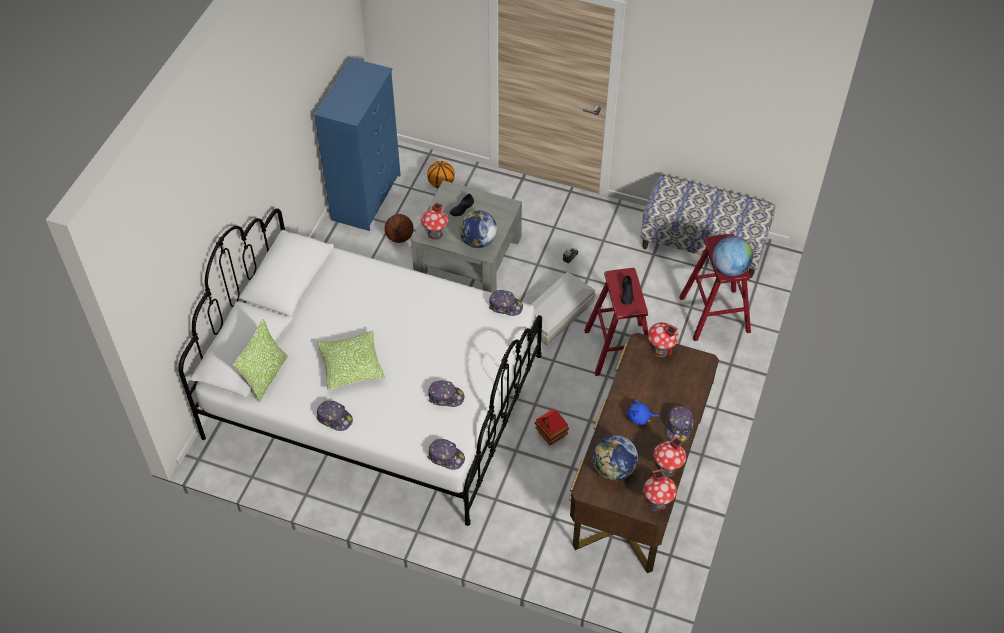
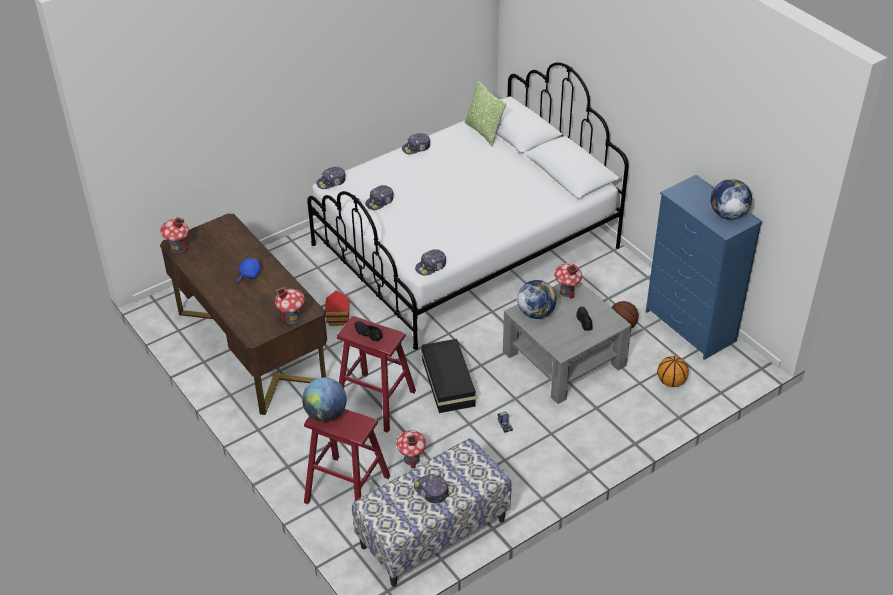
camera: 125 degrees right, 10 degrees down
(351, 366) = (453, 170): pillow -> none
(558, 314) = (447, 383): white storage box -> black storage box
(613, 469) = (226, 241): globe -> globe (727, 215)
(667, 469) = (195, 266): toy house -> toy house (411, 459)
(678, 427) = (218, 290): cap -> cap (431, 491)

